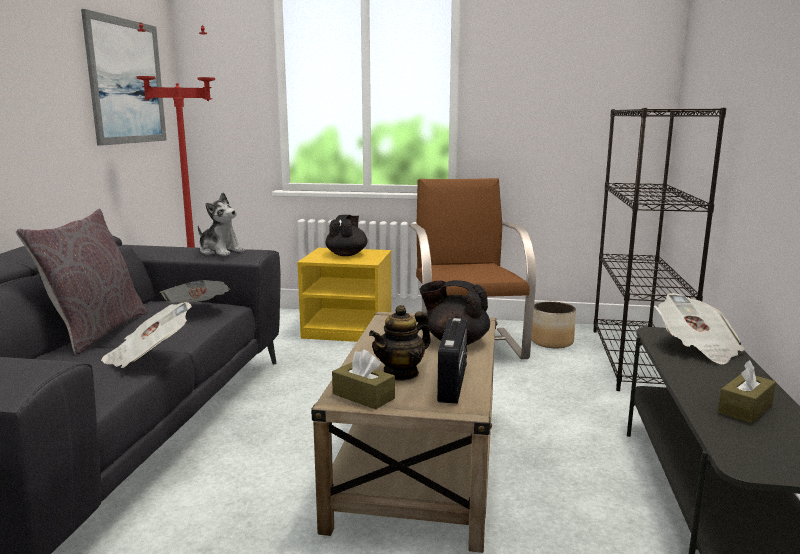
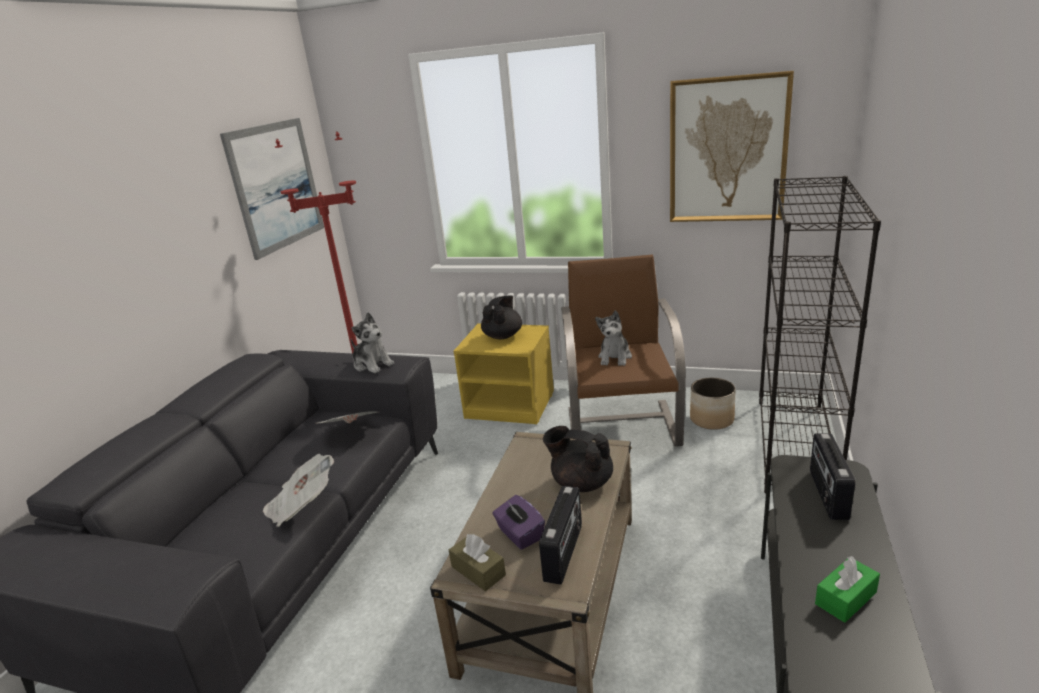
camera: 10 degrees right, 10 degrees up
(96, 332) = (263, 465): grey pillow -> none
(401, 373) = (519, 534): teapot -> purple tissue box
(464, 269) = (615, 357): none -> plush toy
(567, 87) = (727, 150): none -> picture
(698, 348) = (827, 494): newspaper -> radio
(745, 408) = (845, 598): brown tissue box -> green tissue box

